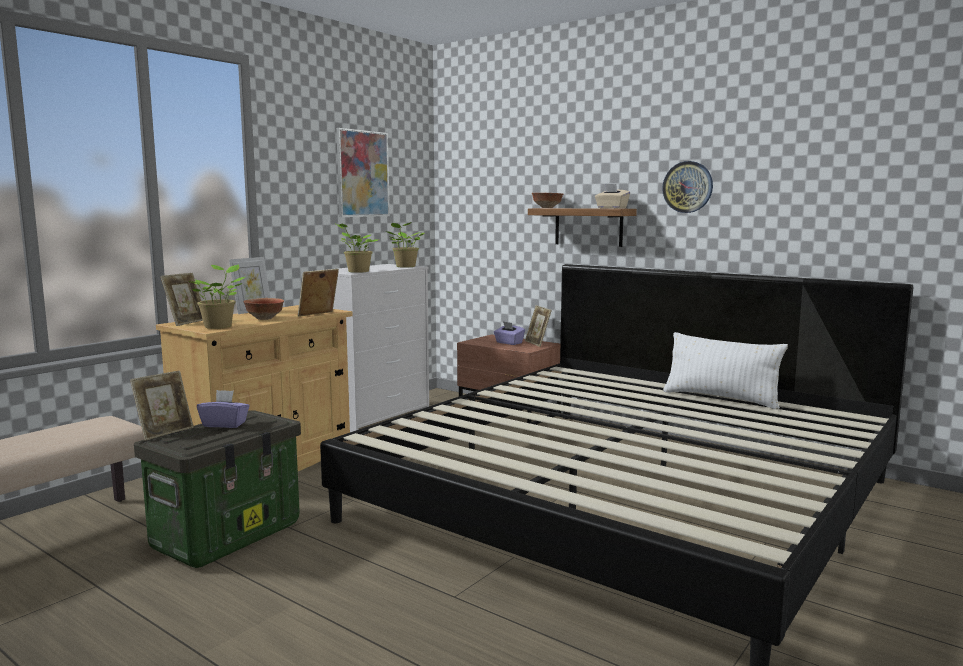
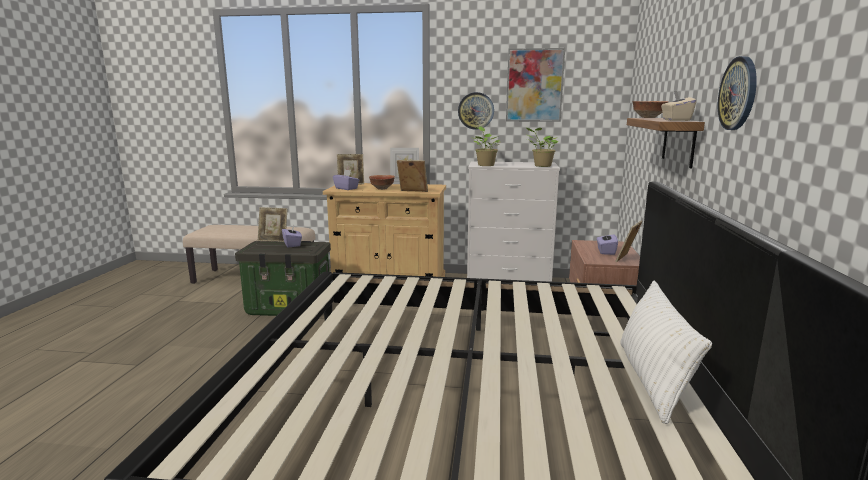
camera: 60 degrees right, 5 degrees up
(219, 326) = (346, 188): potted plant -> purple tissue box
(308, 204) = (476, 110): none -> wall clock

